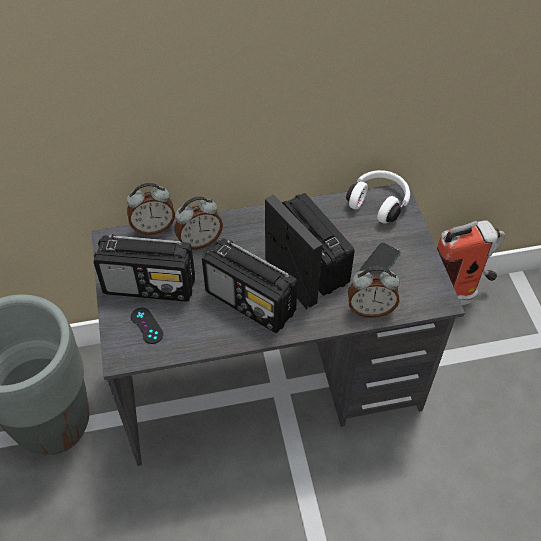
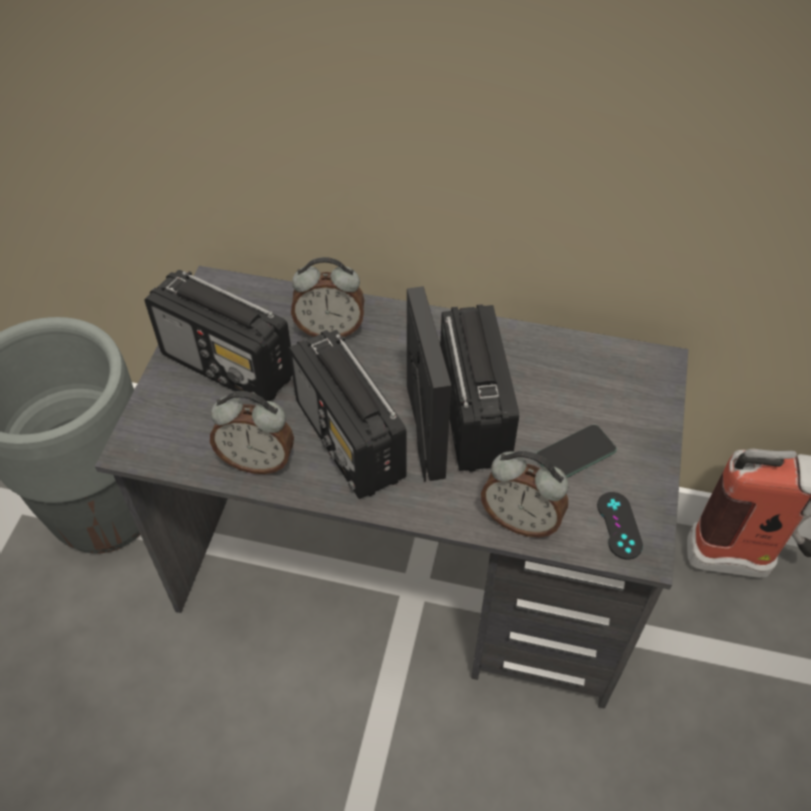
camera: 25 degrees right, 0 degrees up
(147, 325) = (191, 418): black game controller -> black game controller (619, 525)
(153, 227) = (280, 289): alarm clock -> alarm clock (258, 460)
(379, 202) = (625, 364): white headphones -> none

